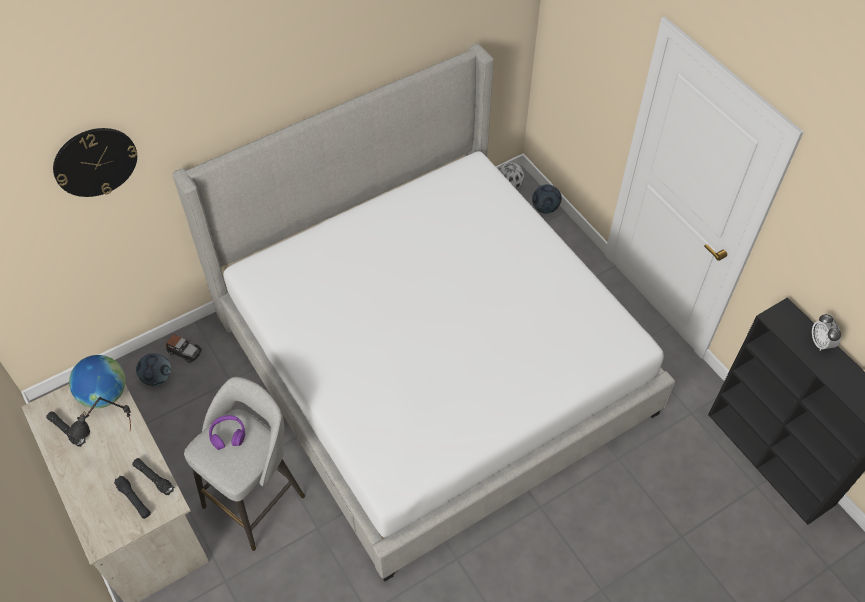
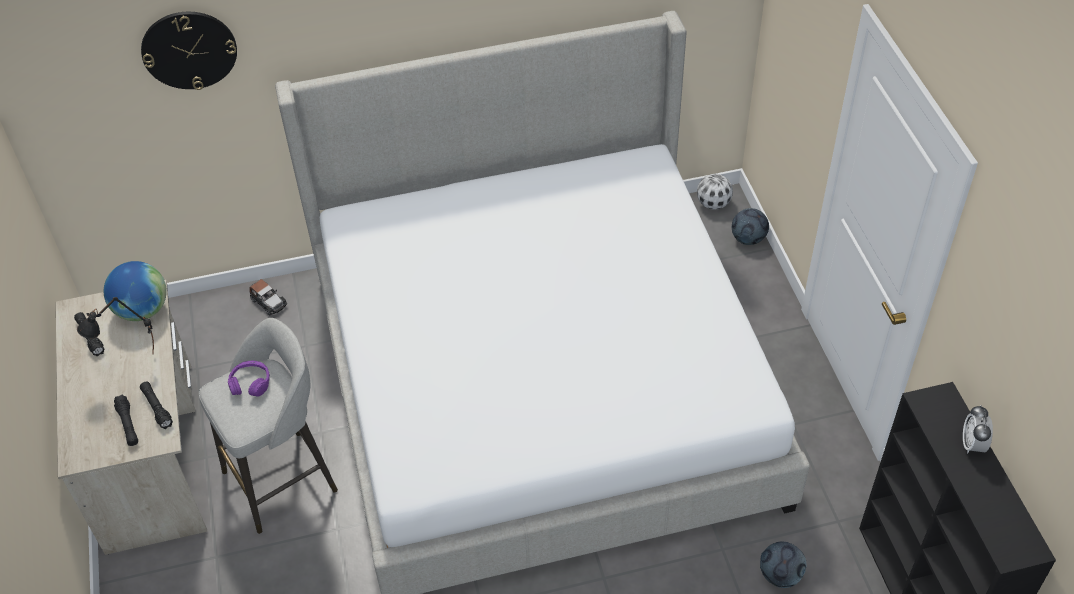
camera: 20 degrees right, 5 degrees down
(157, 378) = (229, 323): football -> football (780, 575)

